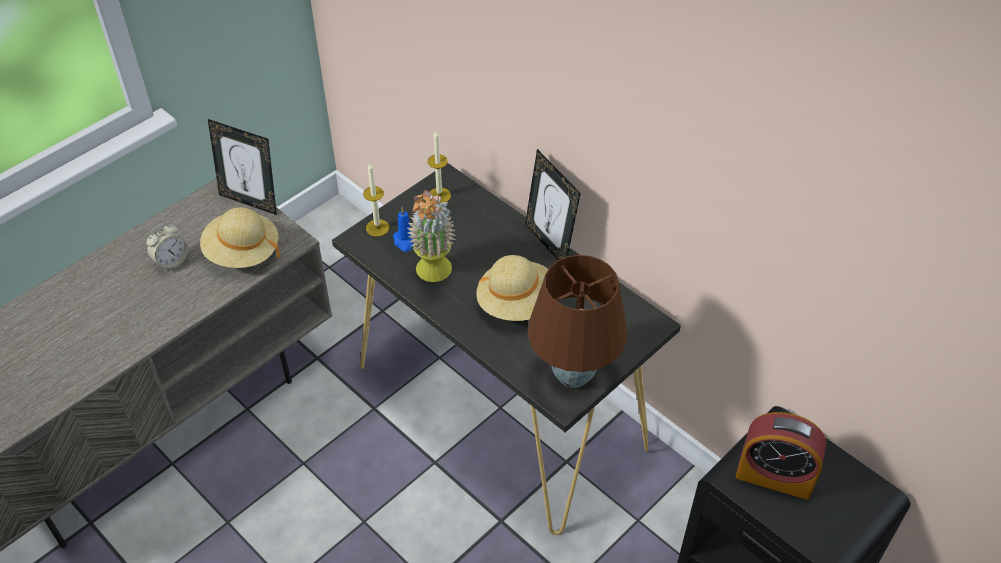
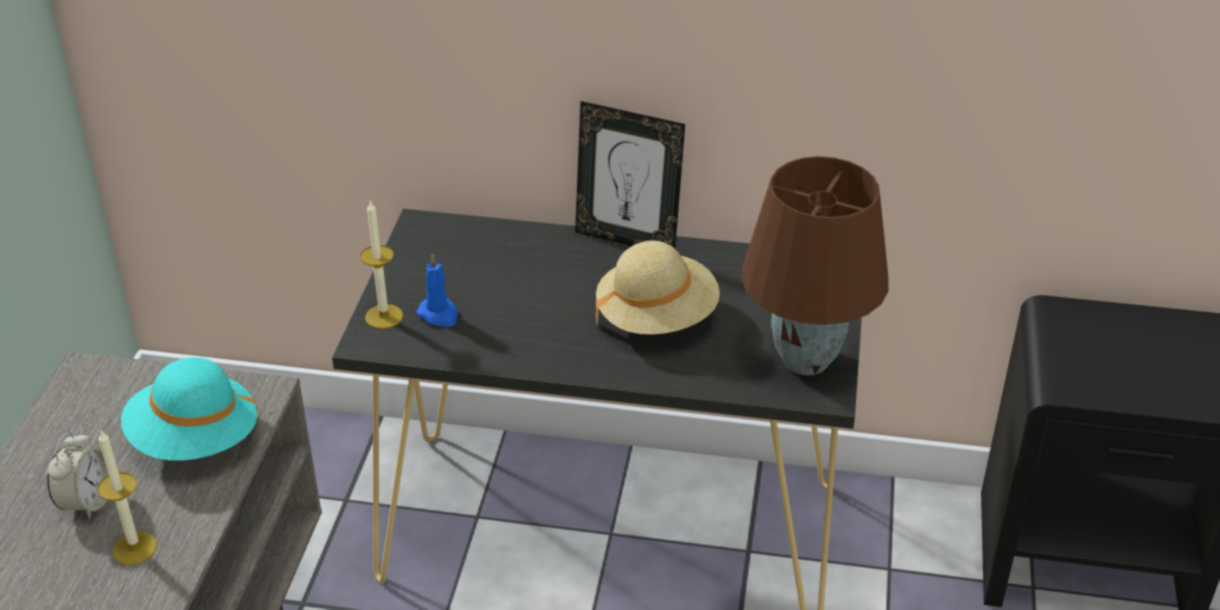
camera: 35 degrees left, 10 degrees down
(242, 253) = (195, 440): beige hat -> turquoise hat
(250, 201) = (142, 374): picture frame -> none
(434, 276) = (519, 336): potted plant -> none
(439, 195) = (431, 247): candle -> candle (135, 548)
(774, 476) = (1103, 362): alarm clock -> none

